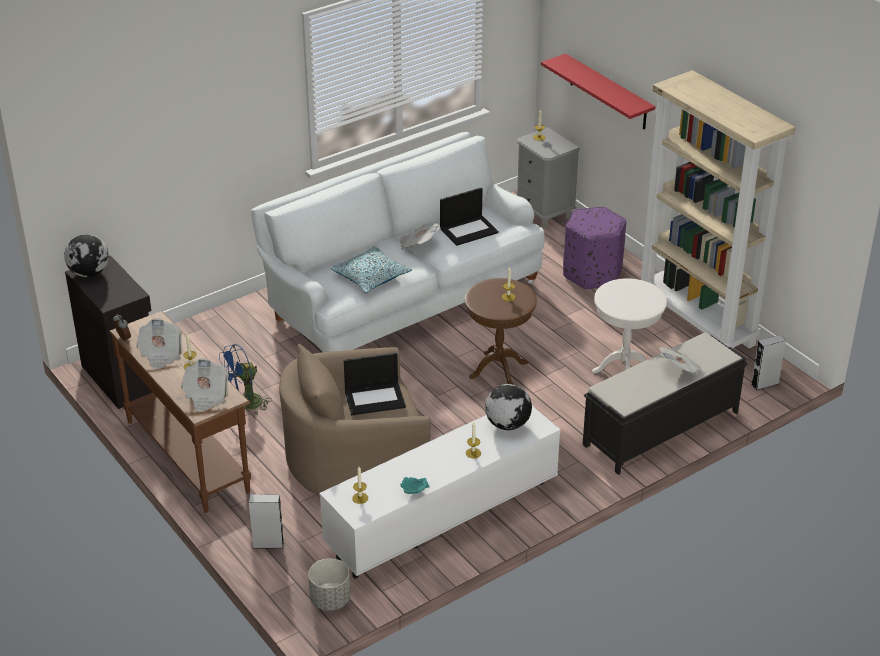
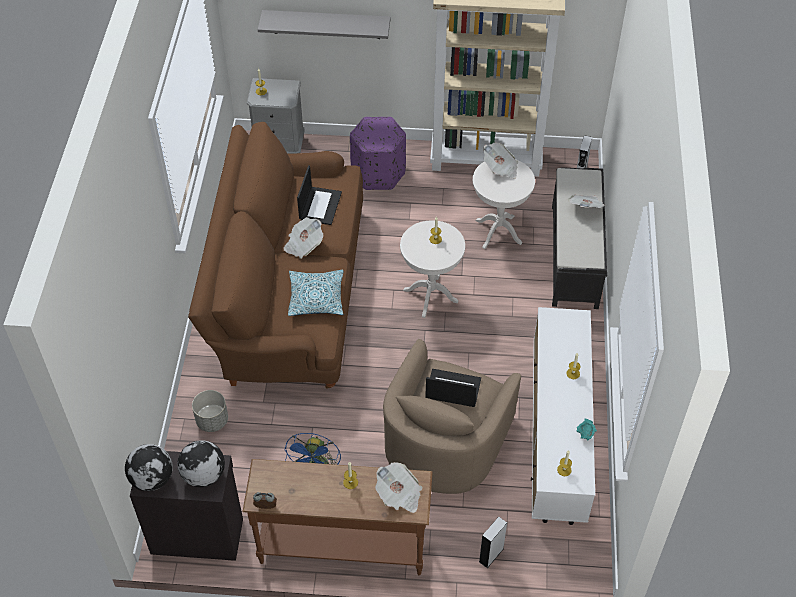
camera: 50 degrees left, 15 degrees up
(161, 354) = (314, 493): newspaper -> newspaper (500, 168)
(330, 599) = (582, 553): grey planter -> grey planter (212, 420)
(375, 398) = (452, 389): laptop -> laptop turned 105 degrees counterclockwise
(402, 297) = (288, 292): white sofa -> brown sofa
(498, 370) = (430, 296): brown side table -> white side table
(507, 424) = (559, 334): globe -> globe (203, 475)
(608, 92) = (326, 24): red shelf -> grey shelf

